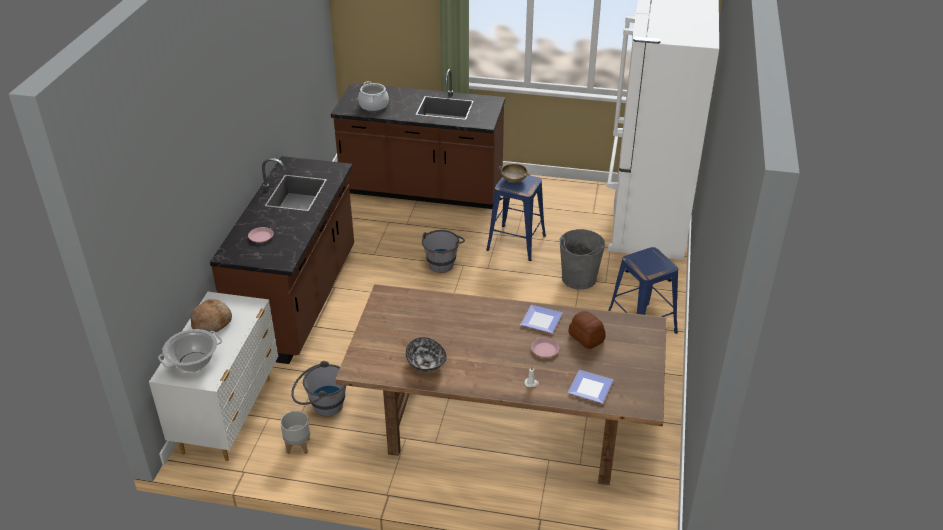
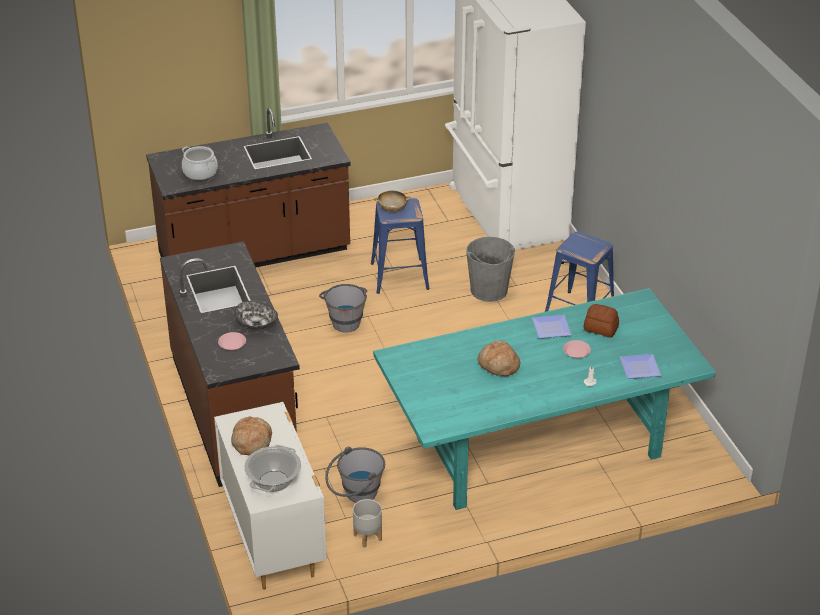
camera: 30 degrees left, 0 degrees up
(425, 364) = (489, 401): bowl -> bowl (256, 324)
(464, 335) = (498, 365): none -> bread
(503, 428) = (536, 448): brown dining table -> turquoise dining table

